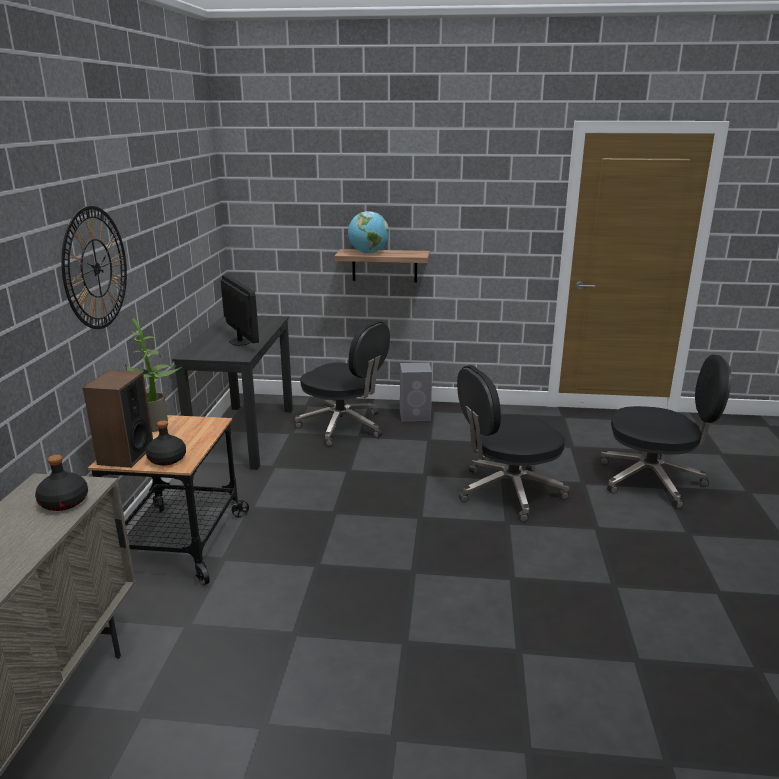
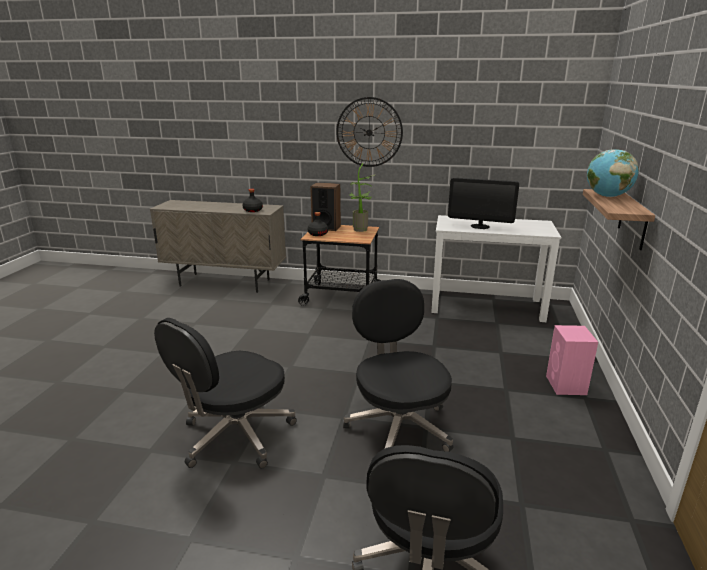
camera: 95 degrees right, 0 degrees up
(240, 342) = (480, 226): monitor -> monitor turned 45 degrees clockwise
(244, 435) = (487, 306): black desk -> white desk
(344, 426) = (519, 345): black office chair -> black office chair (235, 436)
(416, 415) = (566, 385): grey speaker -> pink speaker

